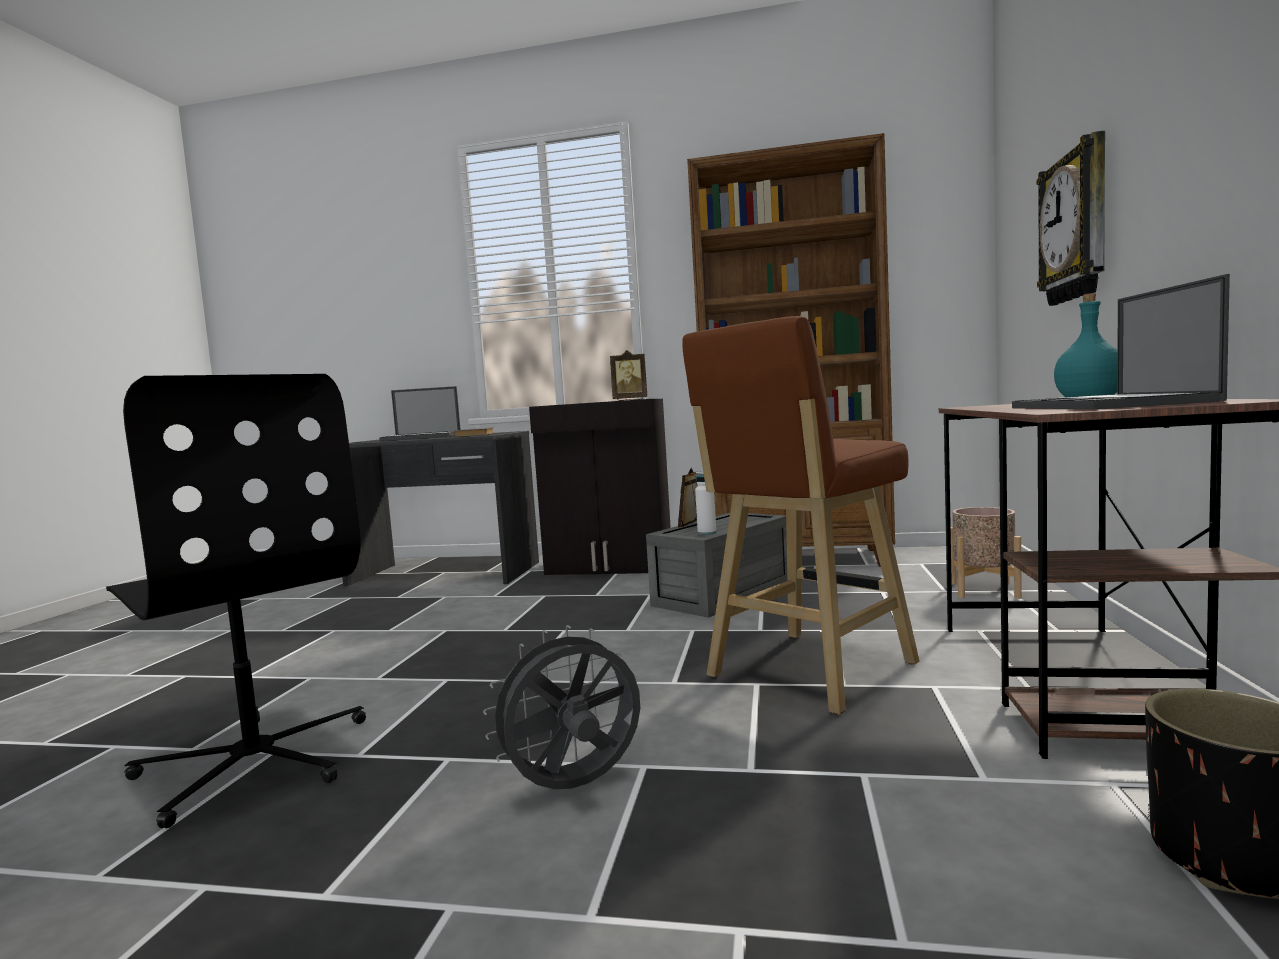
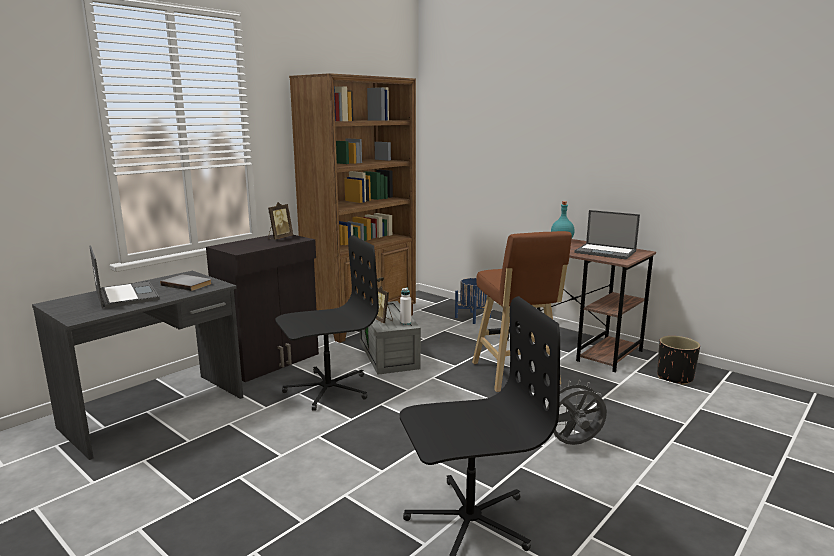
camera: 60 degrees left, 10 degrees up
(423, 437) = (126, 295): laptop -> laptop turned 60 degrees counterclockwise
(571, 601) = (327, 389): none -> black office chair
(575, 788) = (573, 444): grey fan -> grey fan turned 75 degrees clockwise
(984, 590) = (472, 317): beige planter -> blue planter
(1077, 226) = (511, 154): wall clock -> none

